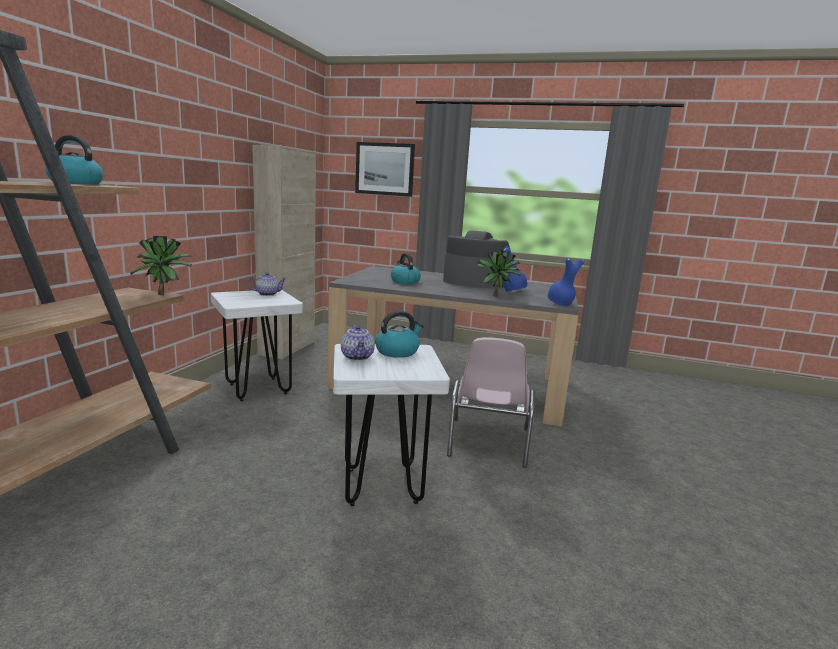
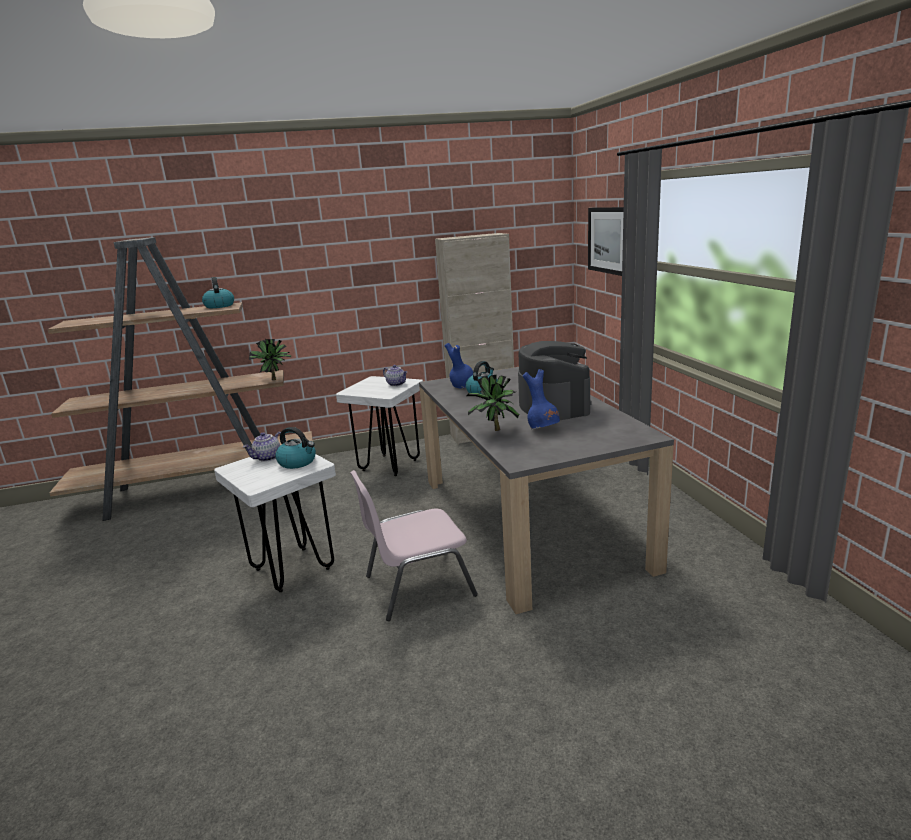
camera: 60 degrees right, 5 degrees up
(560, 304) = (522, 459): blue vase -> blue vase (461, 386)

